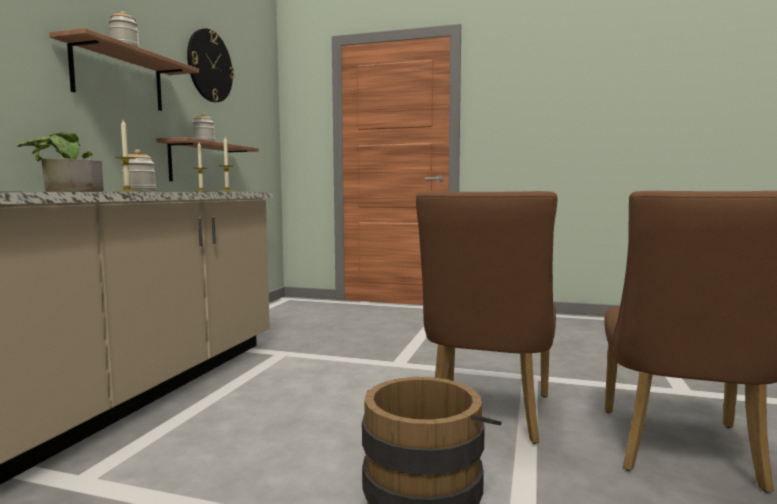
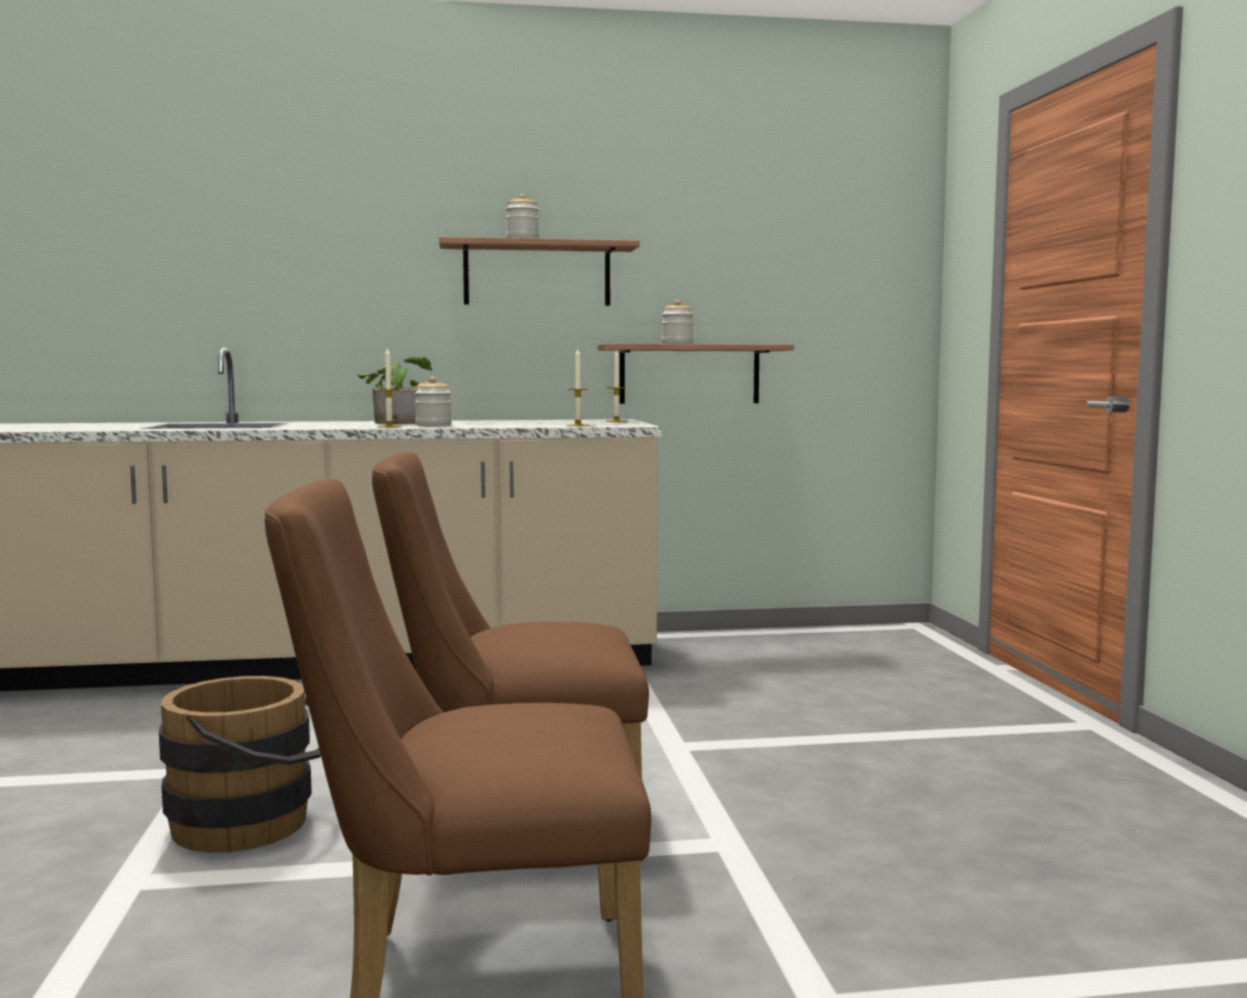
camera: 65 degrees right, 0 degrees up
(210, 66) = (726, 219): wall clock -> none

